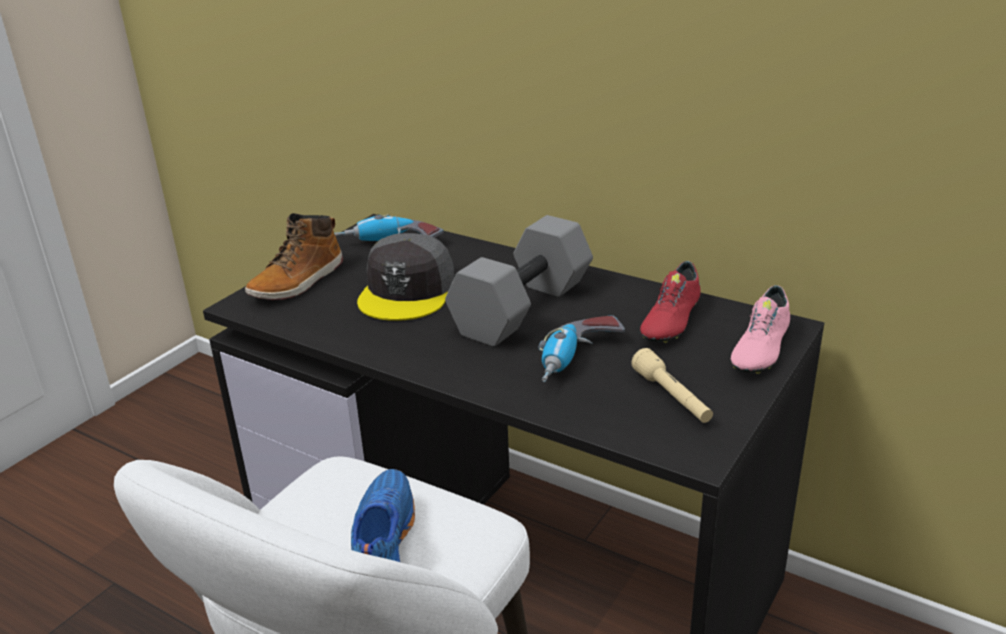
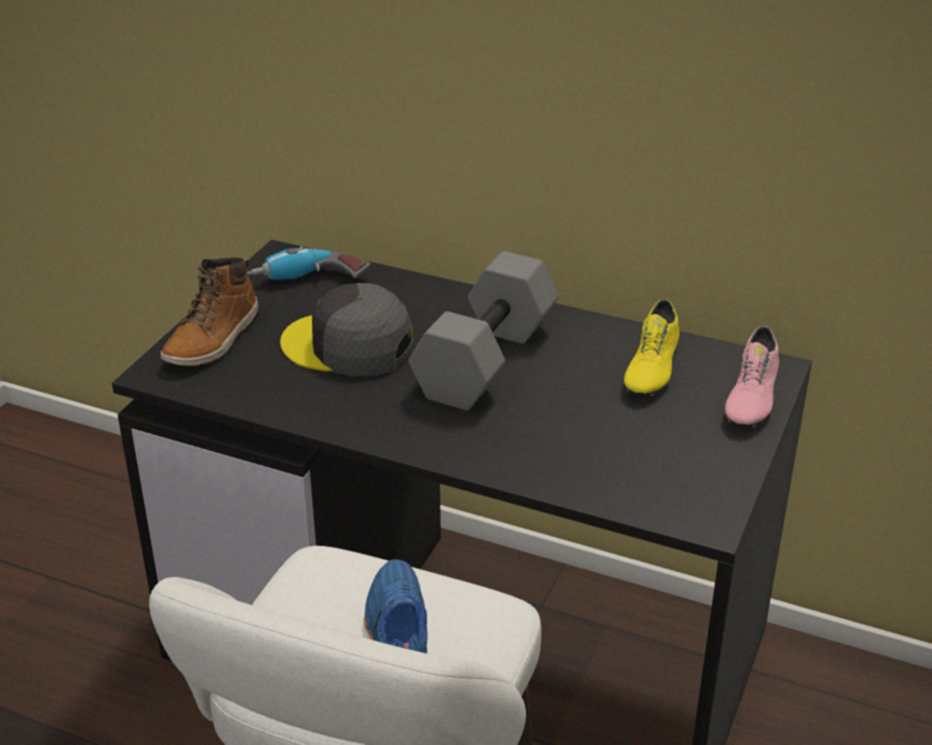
camera: 10 degrees left, 5 degrees up
(408, 291) = (348, 346): grey cap -> grey cap turned 105 degrees clockwise
(577, 361) = (562, 423): power drill -> none
(670, 321) = (651, 368): red shoe -> yellow shoe
(672, 397) = (670, 459): beige flashlight -> none

